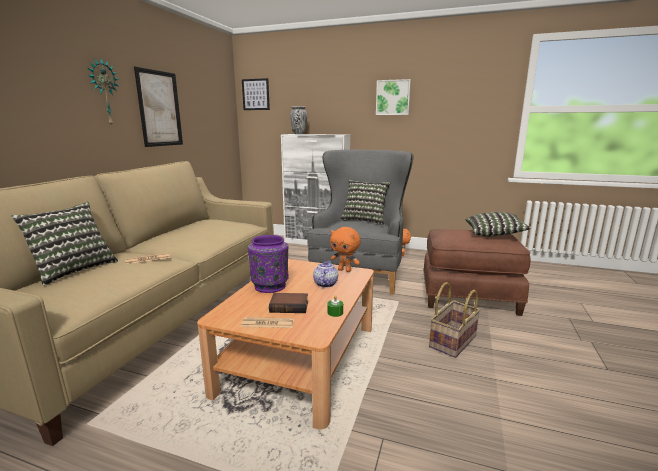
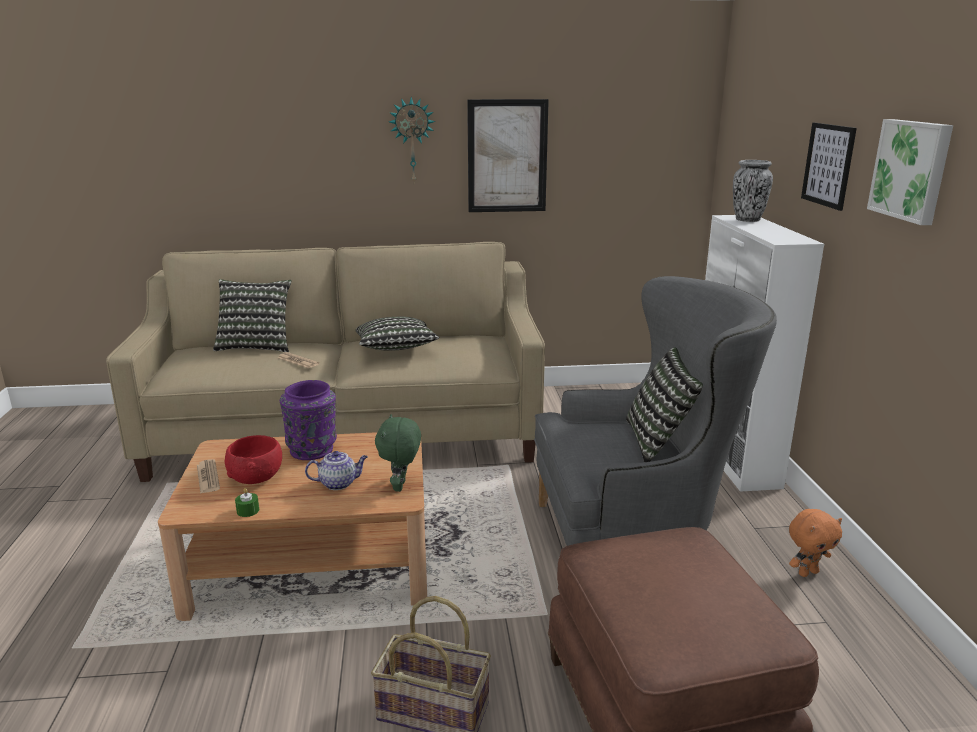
camera: 65 degrees right, 5 degrees up
(255, 94) = (736, 122): picture -> picture (828, 165)
(290, 306) = (257, 478): book -> red bowl
(345, 270) = (401, 486): orange plush toy -> green plush toy
(494, 234) = (728, 617): pillow -> pillow (395, 349)

